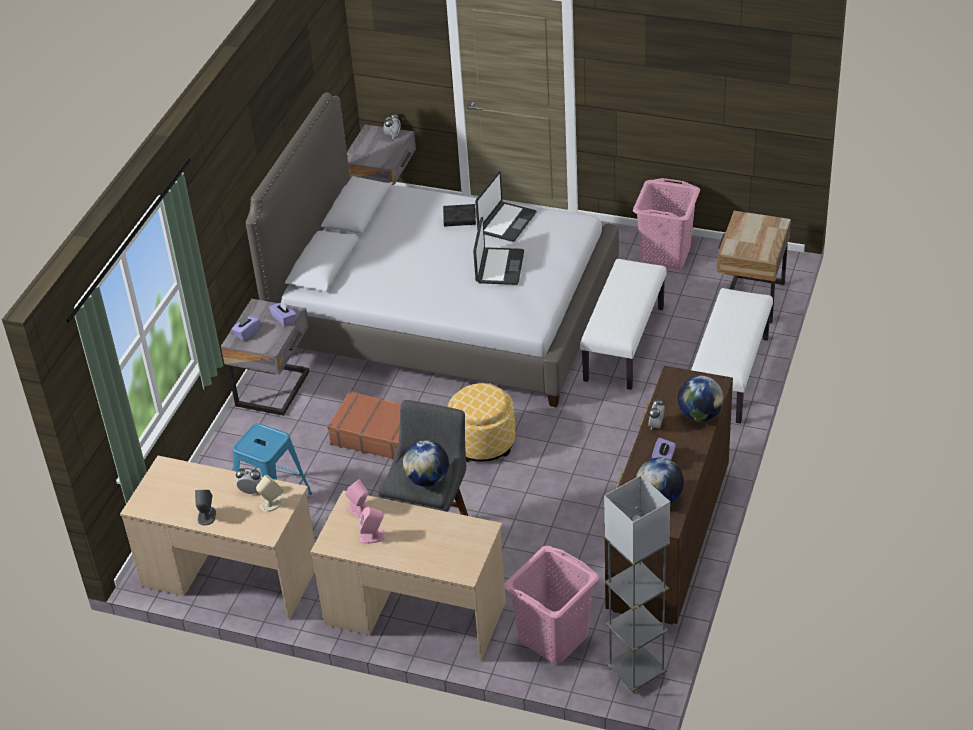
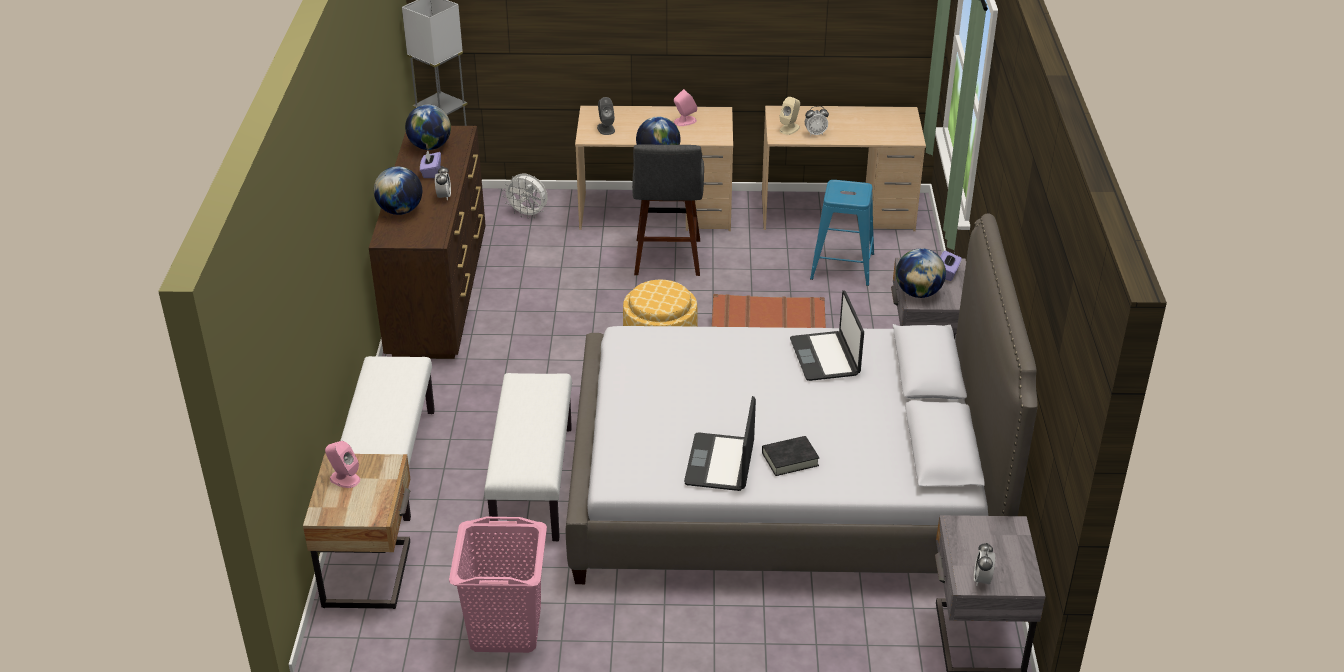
camera: 160 degrees right, 5 degrees down
(206, 516) = (840, 114): grey speaker -> grey speaker (606, 129)
(284, 319) = (918, 293): purple tissue box -> globe
(360, 508) = (708, 136): pink speaker -> pink speaker (344, 479)
(499, 267) = (698, 395): laptop -> laptop (825, 357)
(553, 638) = (528, 214): pink laundry basket -> white fan

